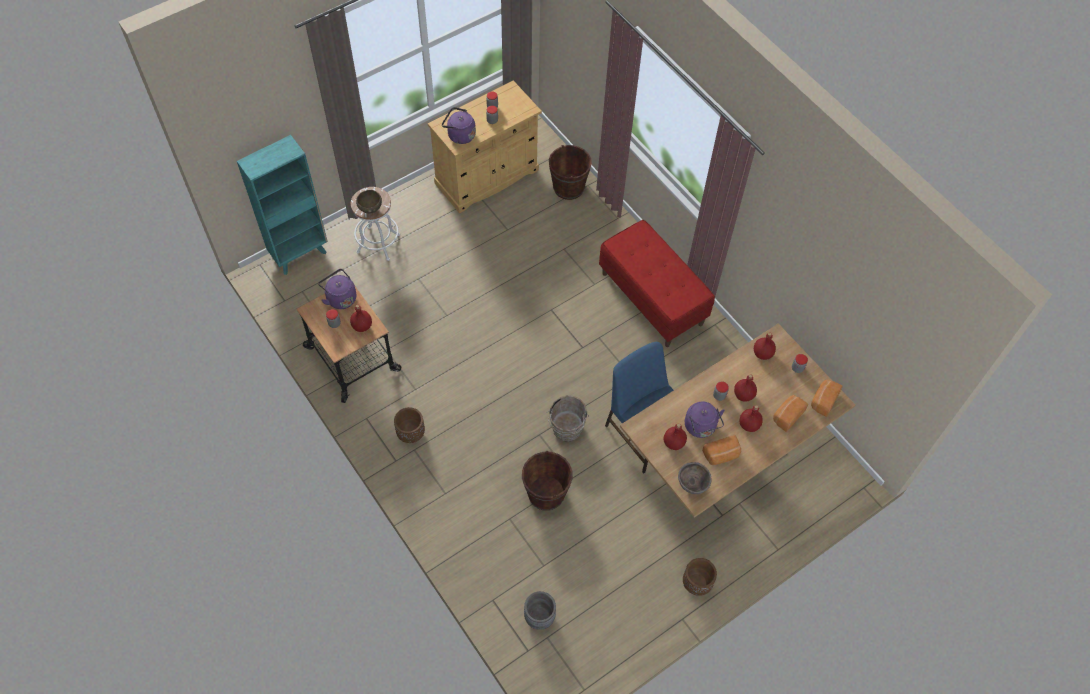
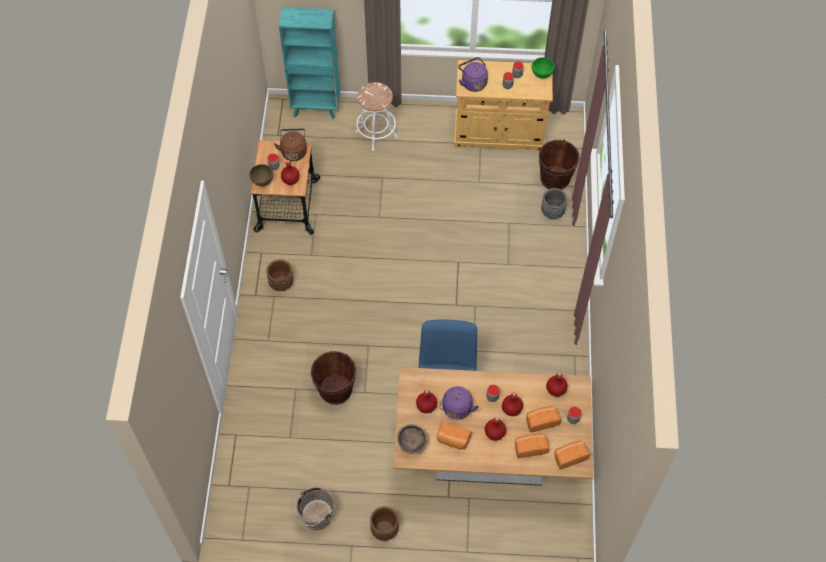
camera: 40 degrees right, 0 degrees up
(340, 298) = (293, 151): purple kettle -> brown kettle
(370, 209) = (370, 101): brown bowl -> brown bowl (263, 182)
(513, 95) = (541, 75): none -> green bowl
(539, 616) = (256, 469): grey planter -> grey planter (552, 212)
(566, 430) = (390, 356): brown bucket -> brown bucket (315, 517)
(652, 298) = (543, 304): red bench -> none
(775, 387) = (541, 421): none -> bread

